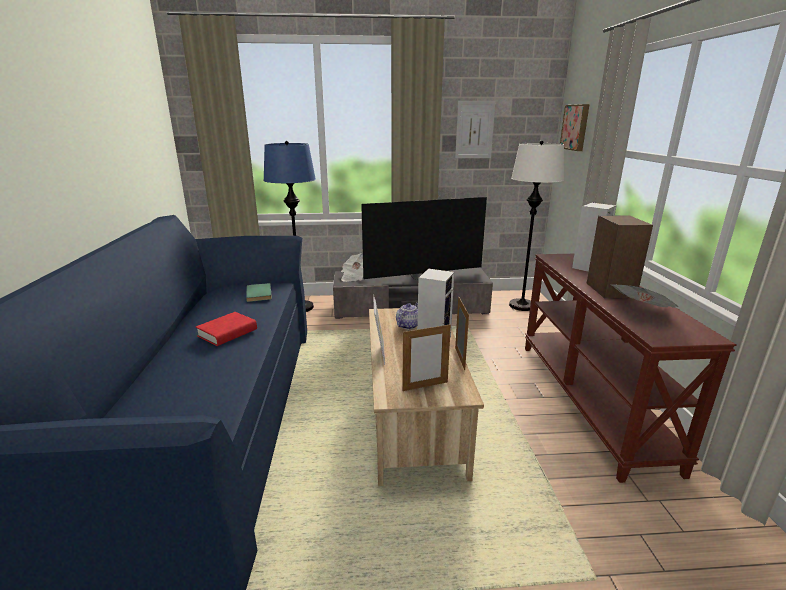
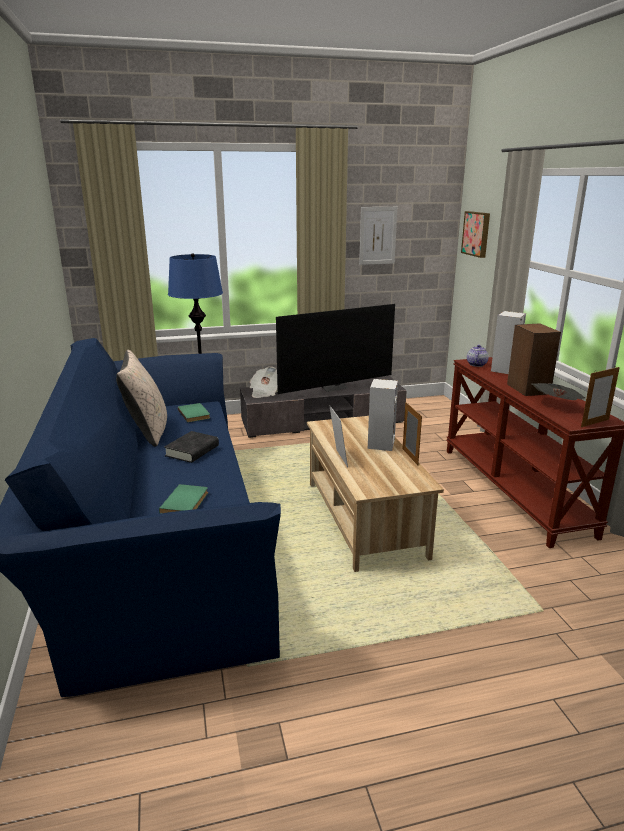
camera: 10 degrees left, 0 degrees up
(178, 394) = (186, 502): none -> green book
(204, 308) = (147, 431): none -> beige pillow
(227, 333) = (192, 451): red book -> black book
(408, 325) = (351, 433): teapot -> teapot (476, 364)
(425, 386) = (390, 480): picture frame -> picture frame (595, 423)
(522, 305) = (433, 412): white floor lamp -> none

